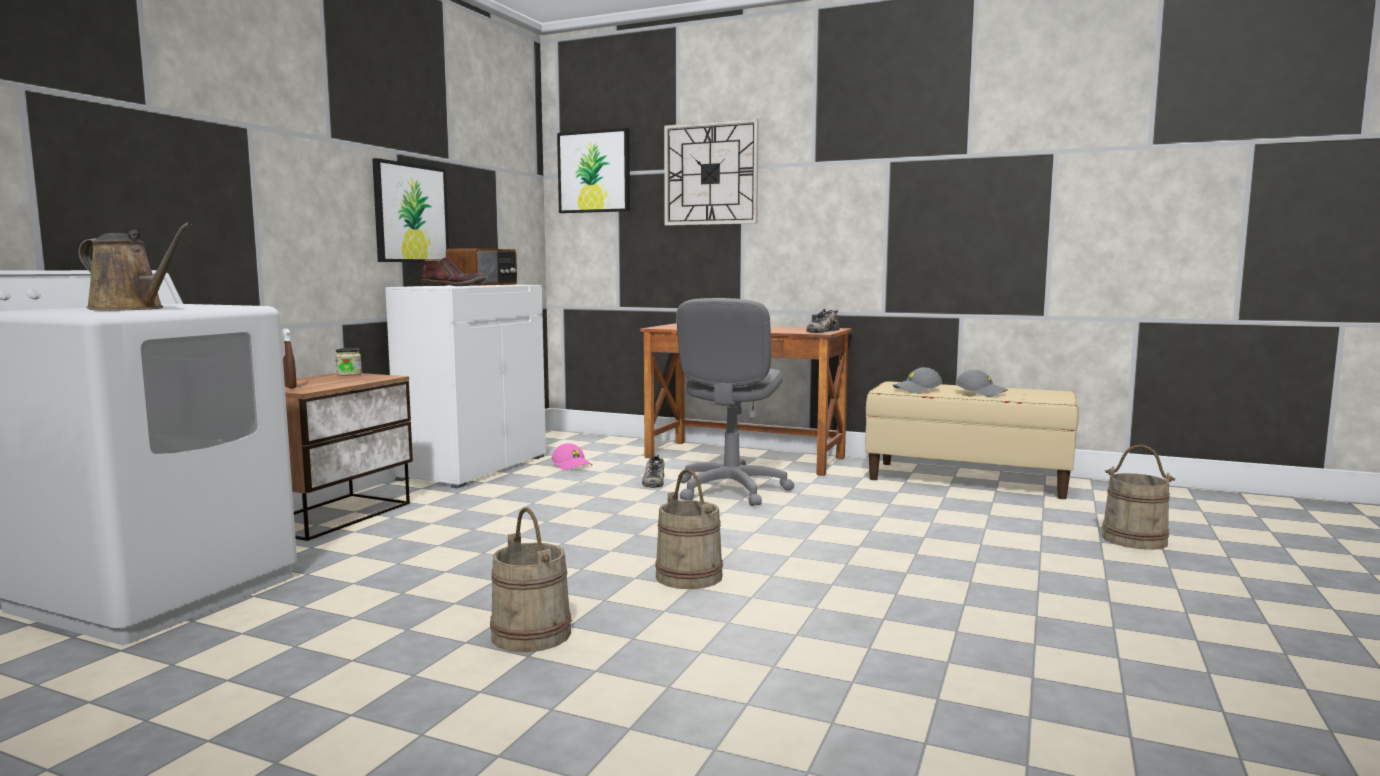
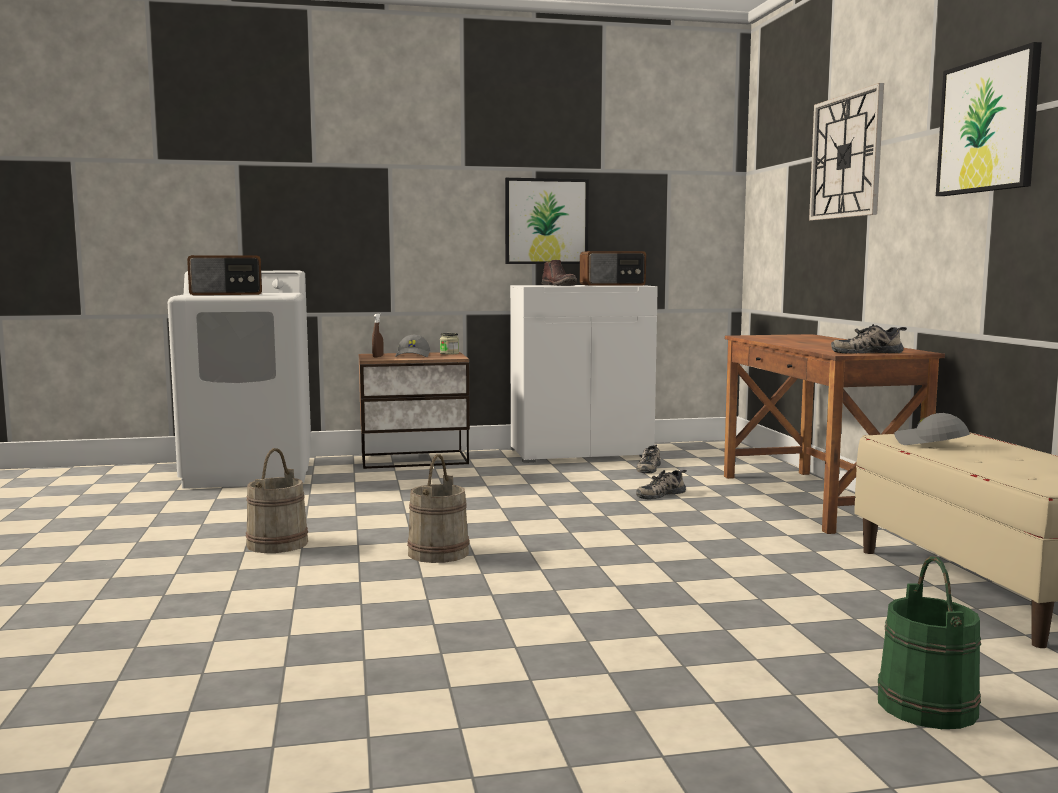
camera: 55 degrees right, 0 degrees up
(131, 309) = (226, 294): brown watering can -> radio
(572, 465) = (648, 468): pink cap -> shoe
(594, 172) = (772, 164): picture -> picture (988, 125)
(730, 490) = (690, 517): grey office chair -> none
(981, 393) = (994, 461): grey cap -> grey cap (413, 355)
(1134, 539) = (927, 705): beige bucket -> green bucket

